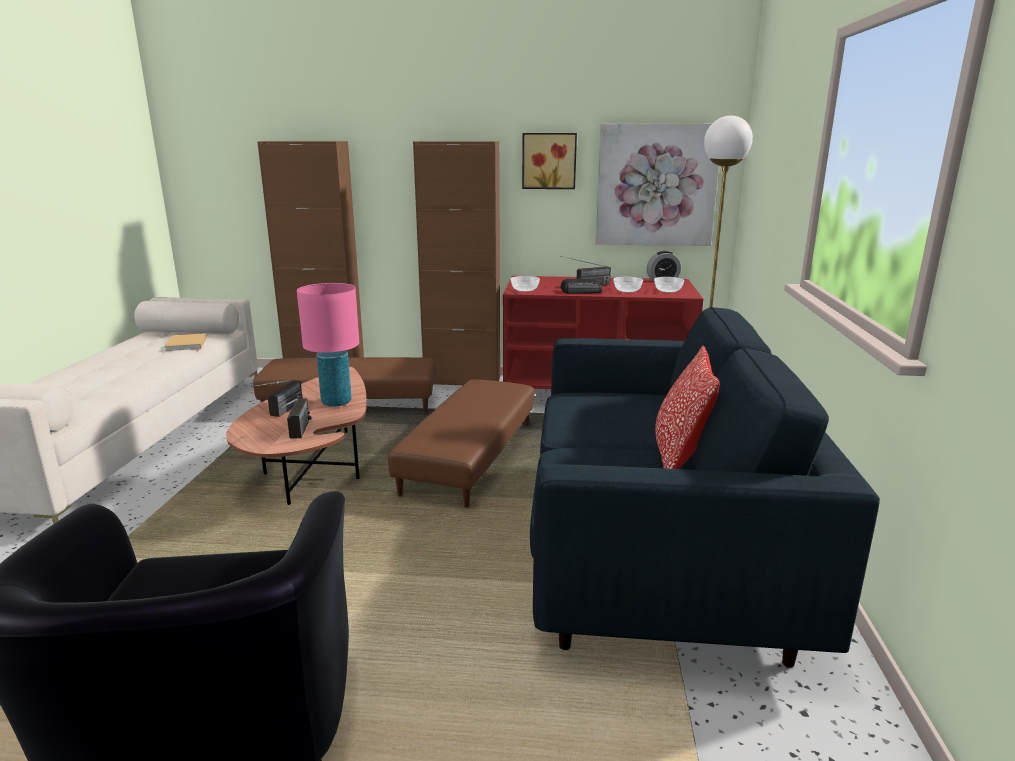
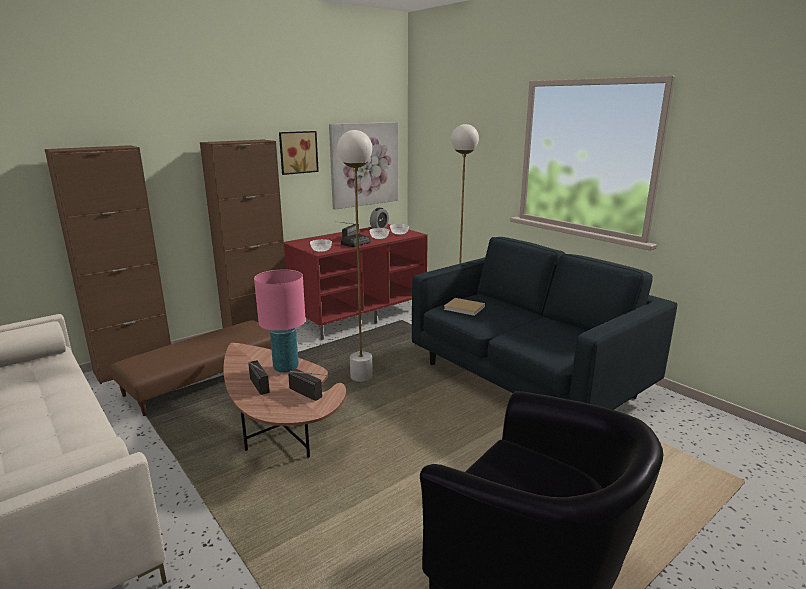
camera: 45 degrees left, 0 degrees up
(186, 344) = (50, 374): beige book -> beige book (465, 308)
(471, 457) = (361, 377): brown ottoman -> white floor lamp
(679, 458) = (549, 321): pillow -> none

